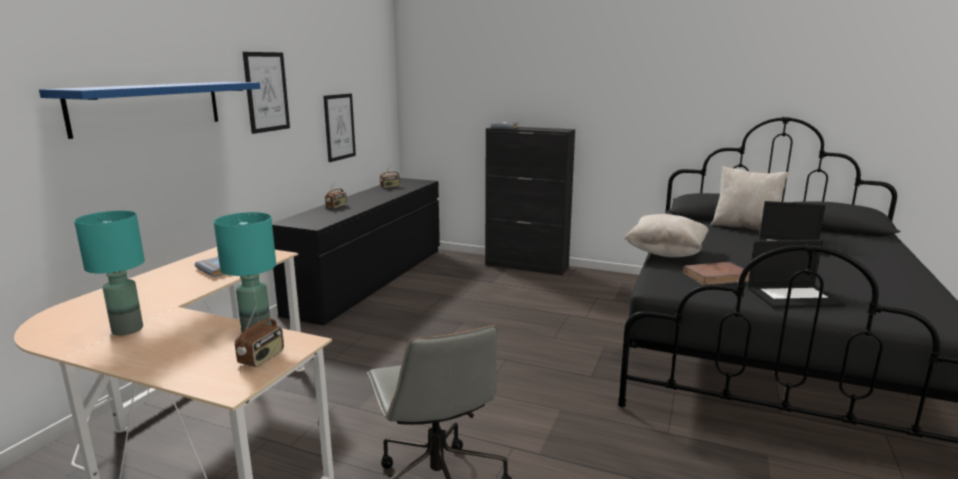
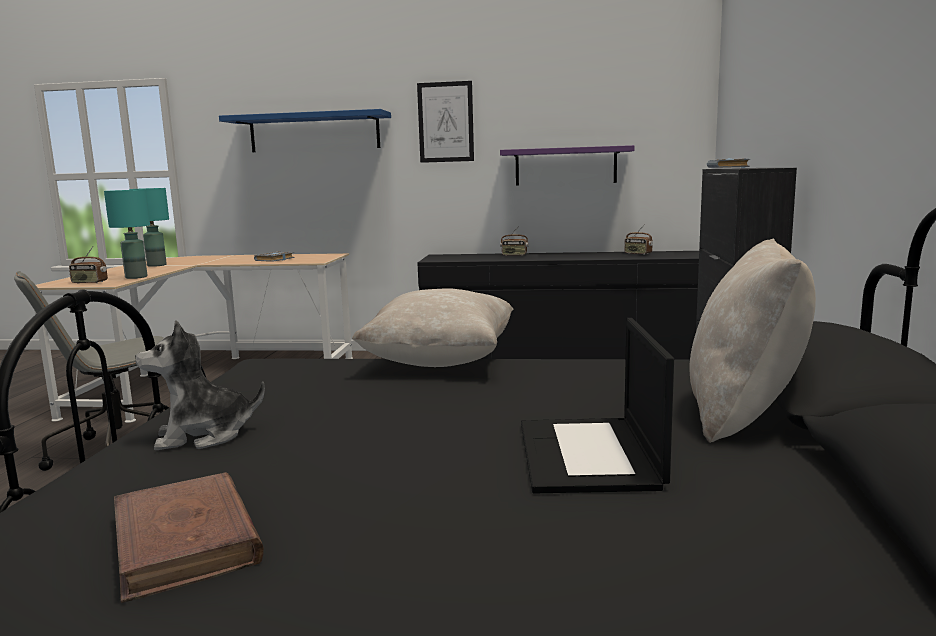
camera: 75 degrees right, 5 degrees down
(339, 127) = (565, 166): picture -> purple shelf
(717, 277) = (313, 389): brown book -> brown book (185, 541)
(794, 296) = (203, 436): laptop -> plush toy

